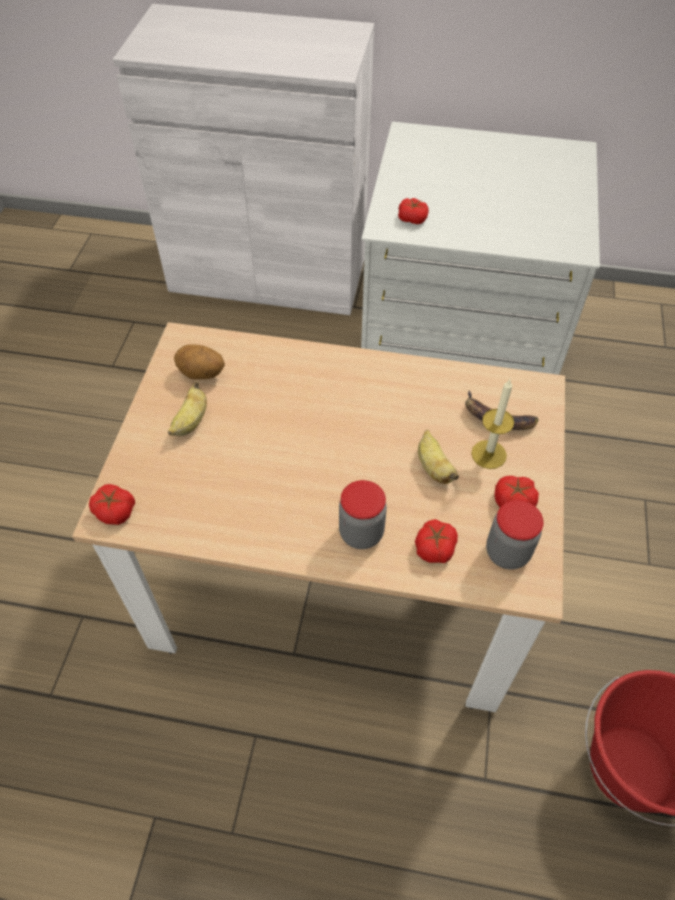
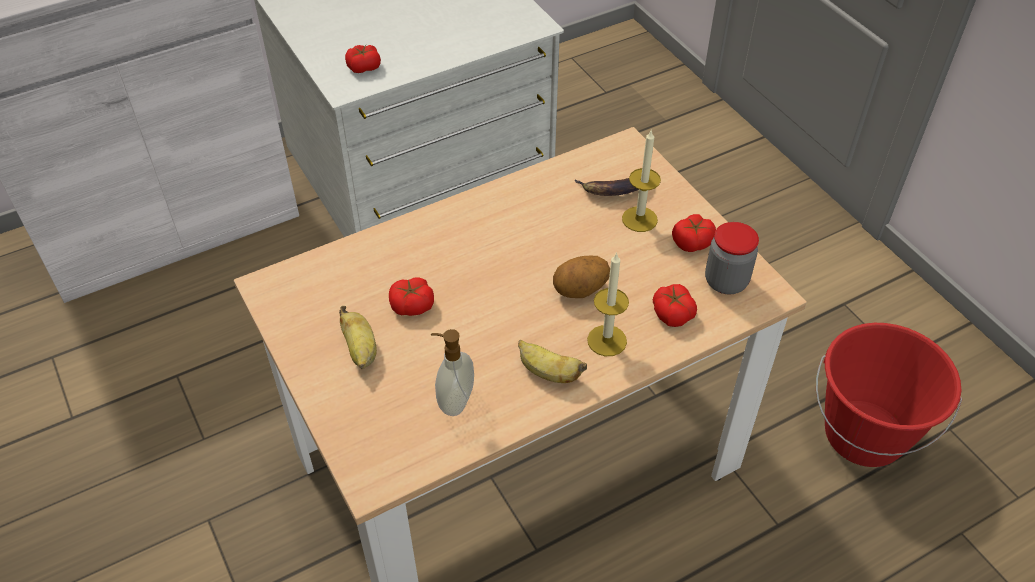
camera: 40 degrees left, 5 degrees down
(114, 511) = (374, 470): tomato -> tomato (412, 305)
(201, 374) = (324, 304): potato -> potato (580, 290)
(211, 501) = (454, 401): none -> soap dispenser
(361, 533) = (607, 340): jar -> candle
(433, 467) = (609, 255): banana -> banana (548, 373)

